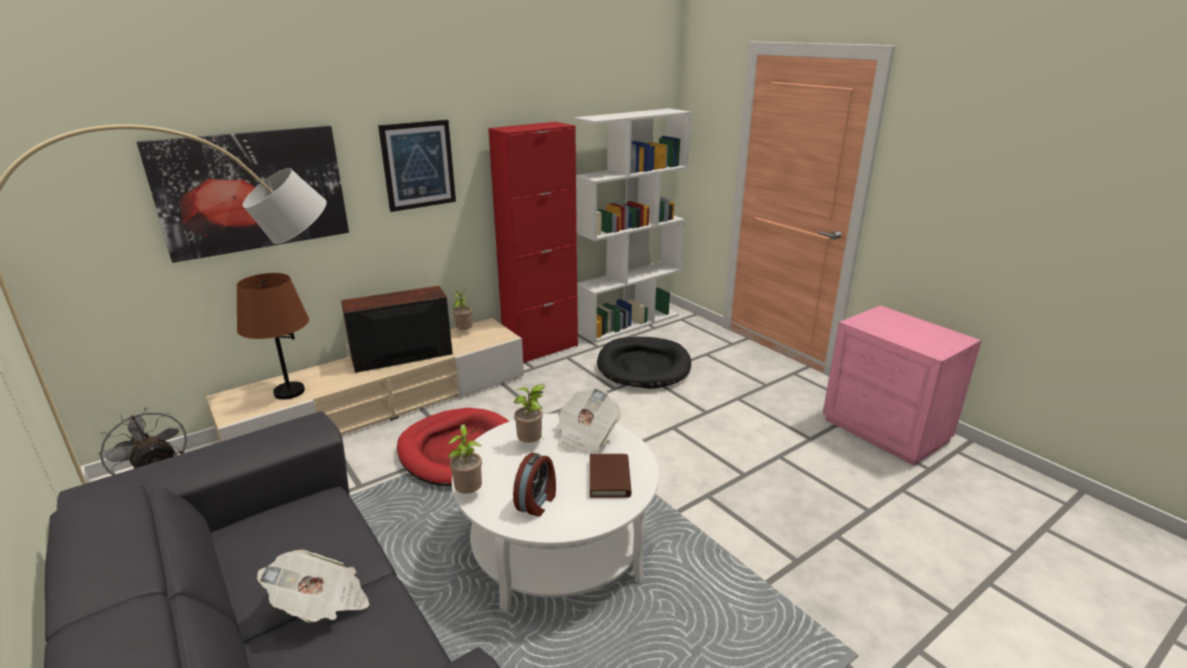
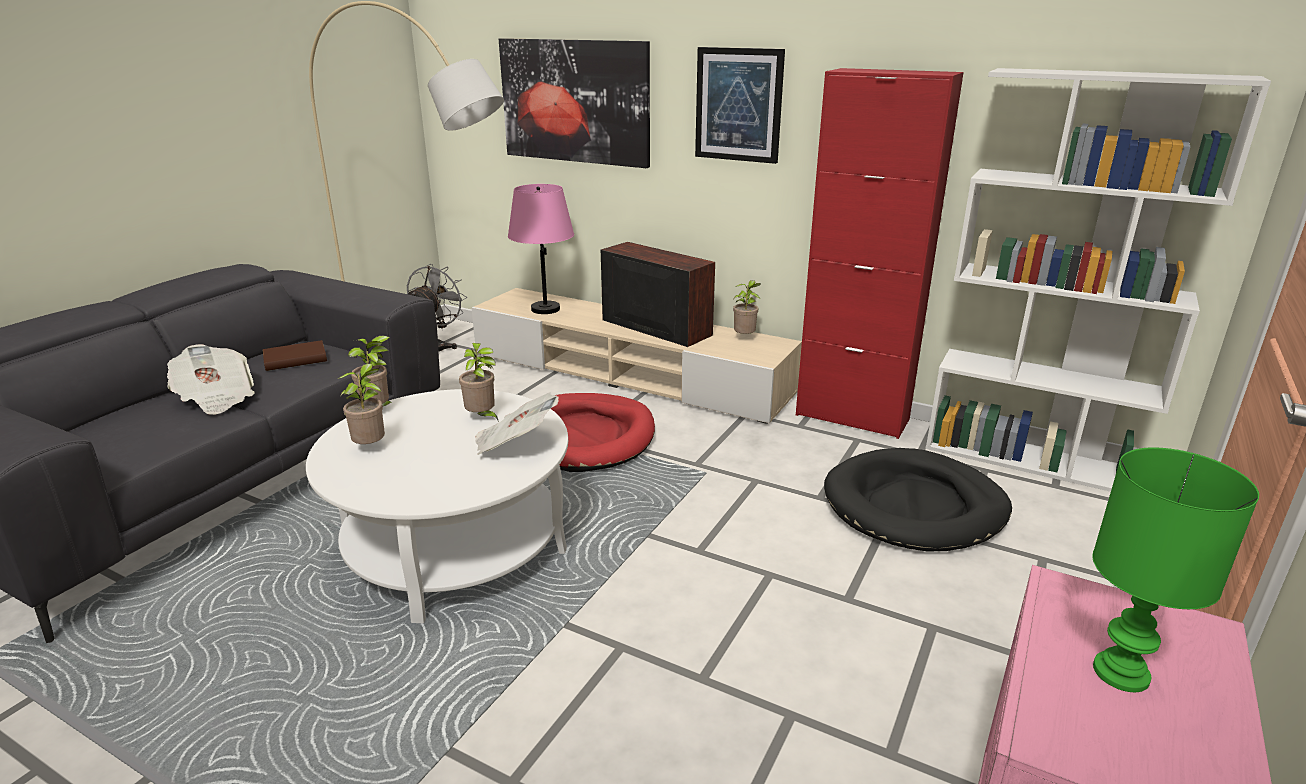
camera: 65 degrees right, 0 degrees up
(289, 392) = (545, 309): brown table lamp -> pink table lamp
(537, 502) = (371, 447): alarm clock -> potted plant
(609, 478) = (432, 478): brown book -> brown book (295, 359)
(903, 330) = (1122, 672): none -> green table lamp

